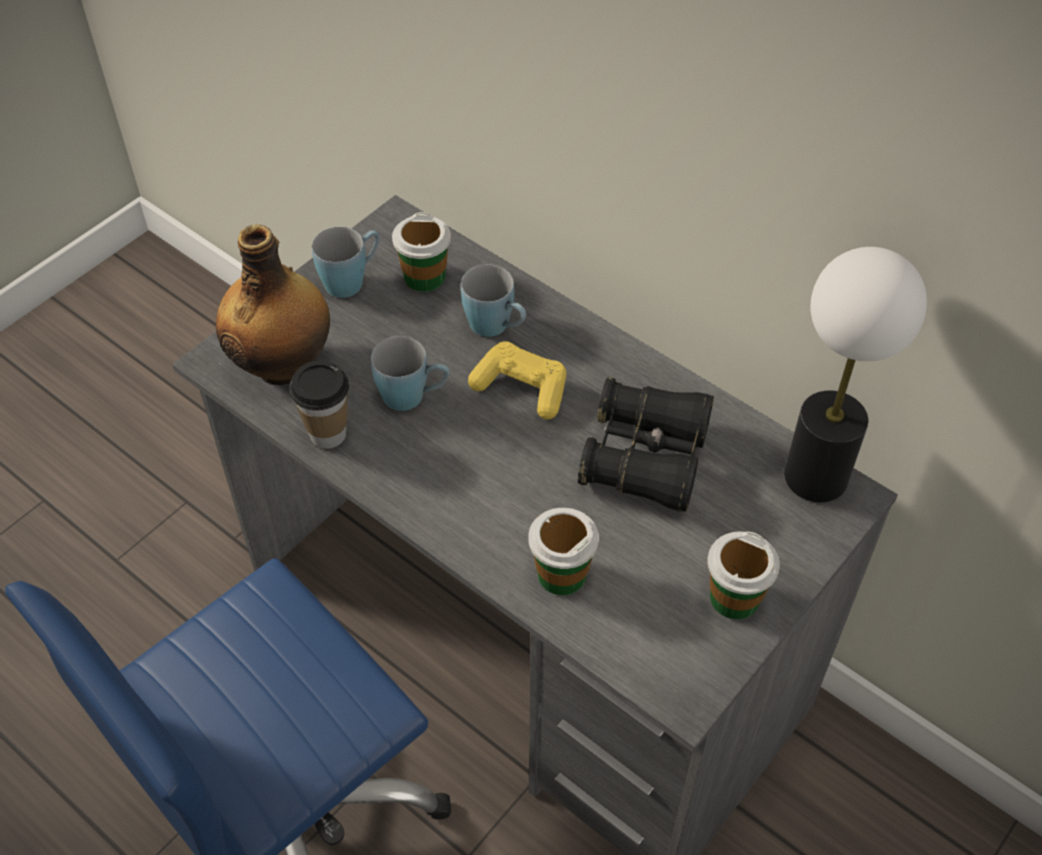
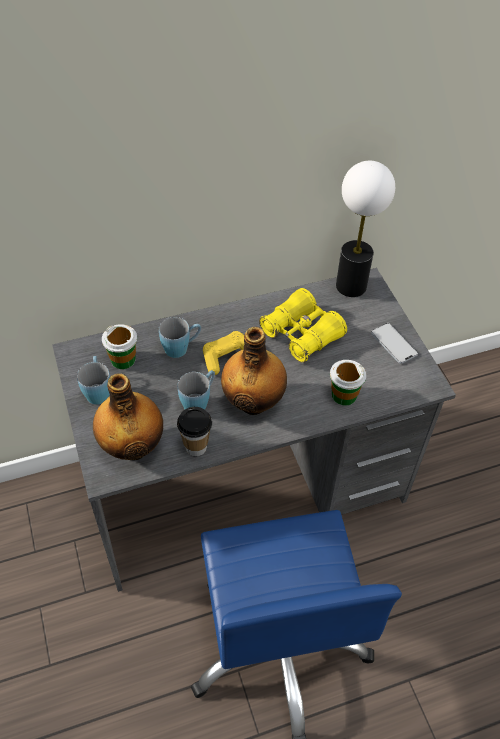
camera: 60 degrees left, 0 degrees up
(460, 461) = (254, 401): none -> bottle
(645, 458) = (301, 334): black binoculars -> yellow binoculars
(734, 598) = (393, 344): cup -> phone

